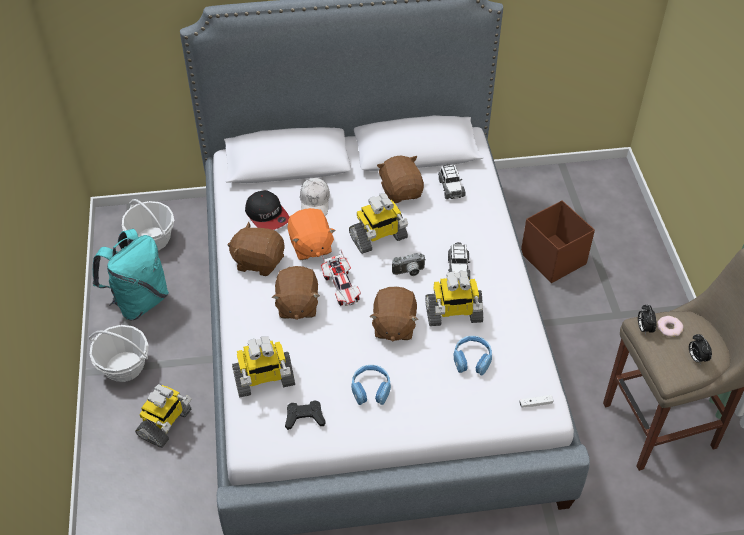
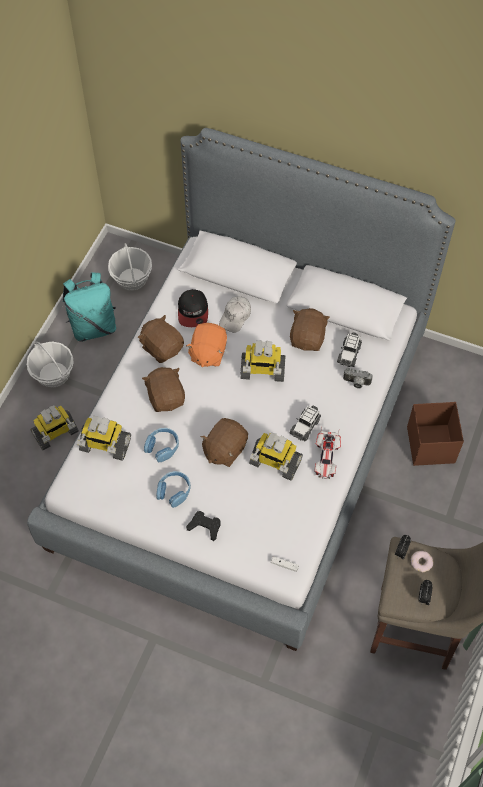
camera: 30 degrees right, 10 degrees up
(297, 305) = (166, 397): brown plush toy -> brown plush toy turned 135 degrees clockwise
(304, 417) = (114, 488): black game controller -> black game controller (205, 526)
(341, 287) = (207, 399): toy car -> toy car (326, 458)
(409, 272) = (265, 412): camera -> camera (356, 383)
(472, 359) = (262, 506): blue headphones -> blue headphones (162, 447)

